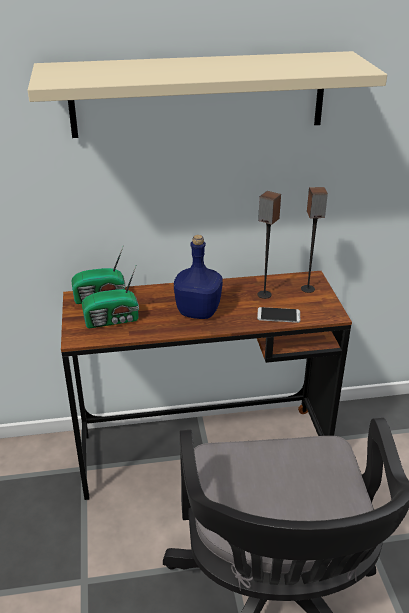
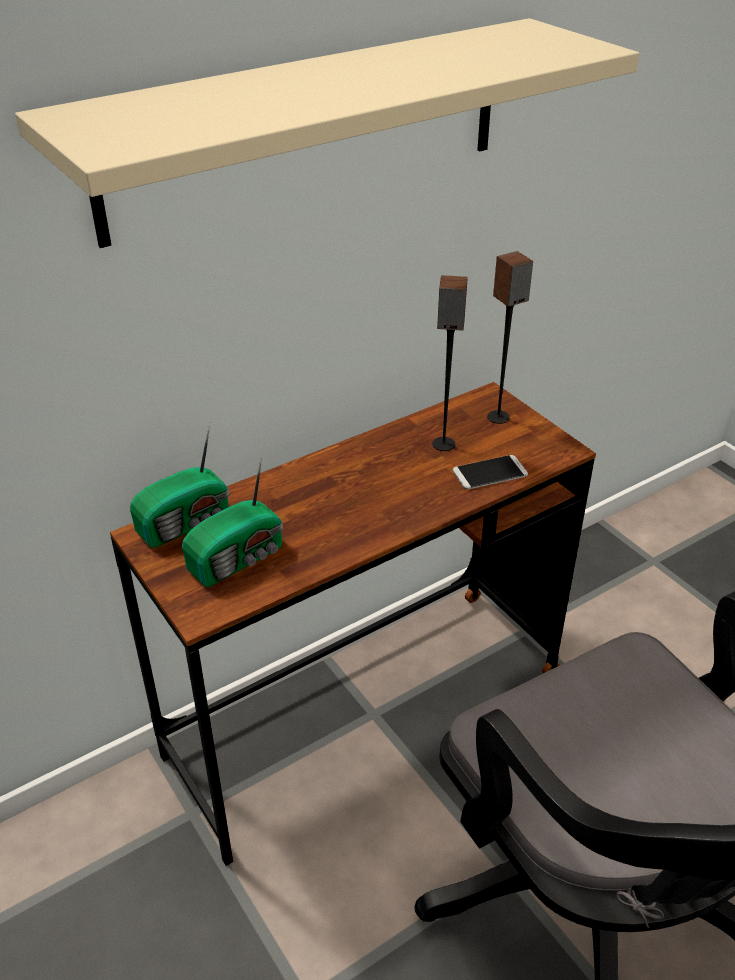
camera: 25 degrees left, 5 degrees up
(199, 311) = (367, 501): blue bottle -> none

